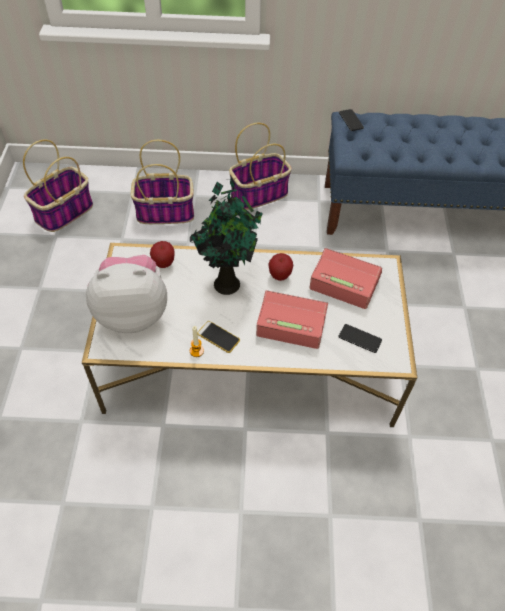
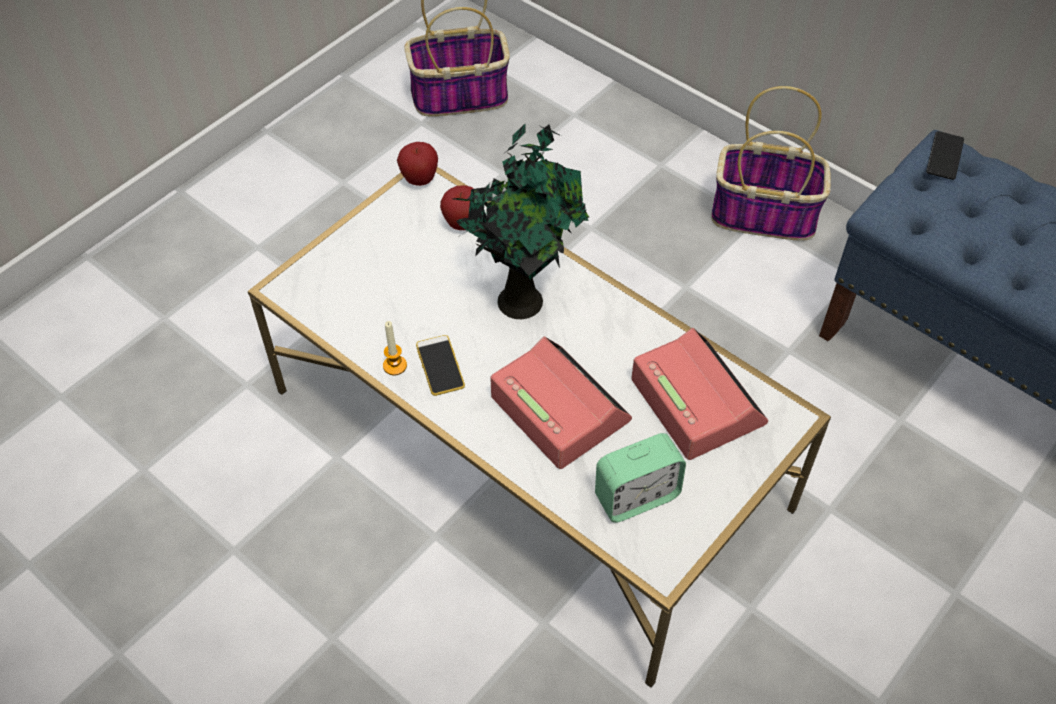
camera: 40 degrees right, 0 degrees up
(133, 312) = (364, 265): plush toy -> none
(166, 212) = (597, 168): basket -> none
(280, 276) = (606, 334): apple -> apple (419, 180)
(360, 338) = (636, 496): phone -> alarm clock

